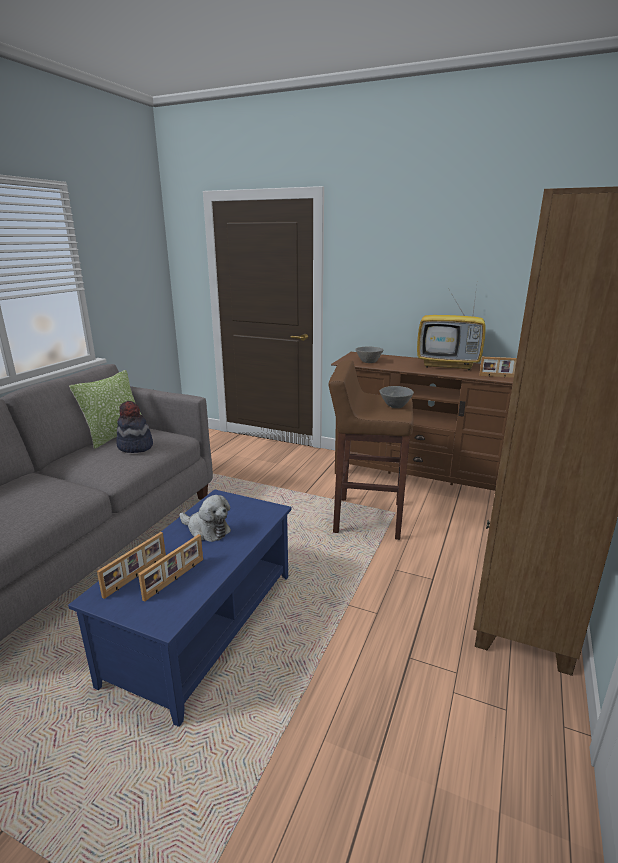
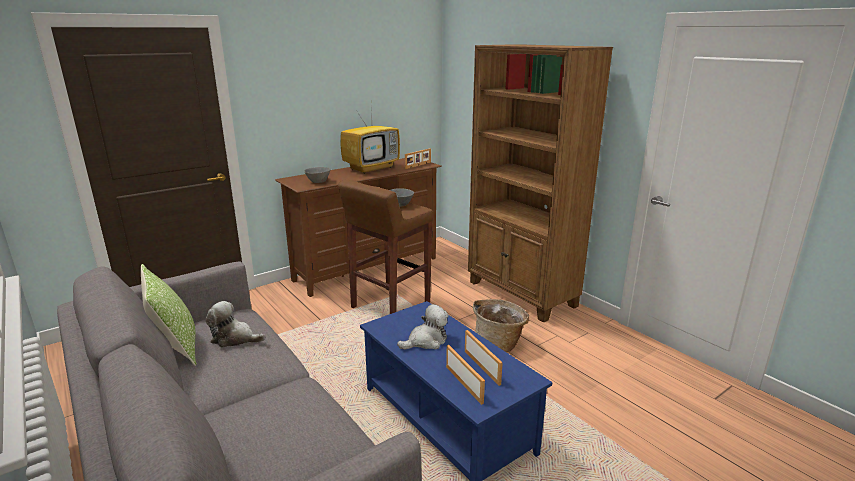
camera: 60 degrees left, 0 degrees up
(135, 447) = (234, 338): hat -> plush toy
(378, 619) = (499, 343): none -> basket

